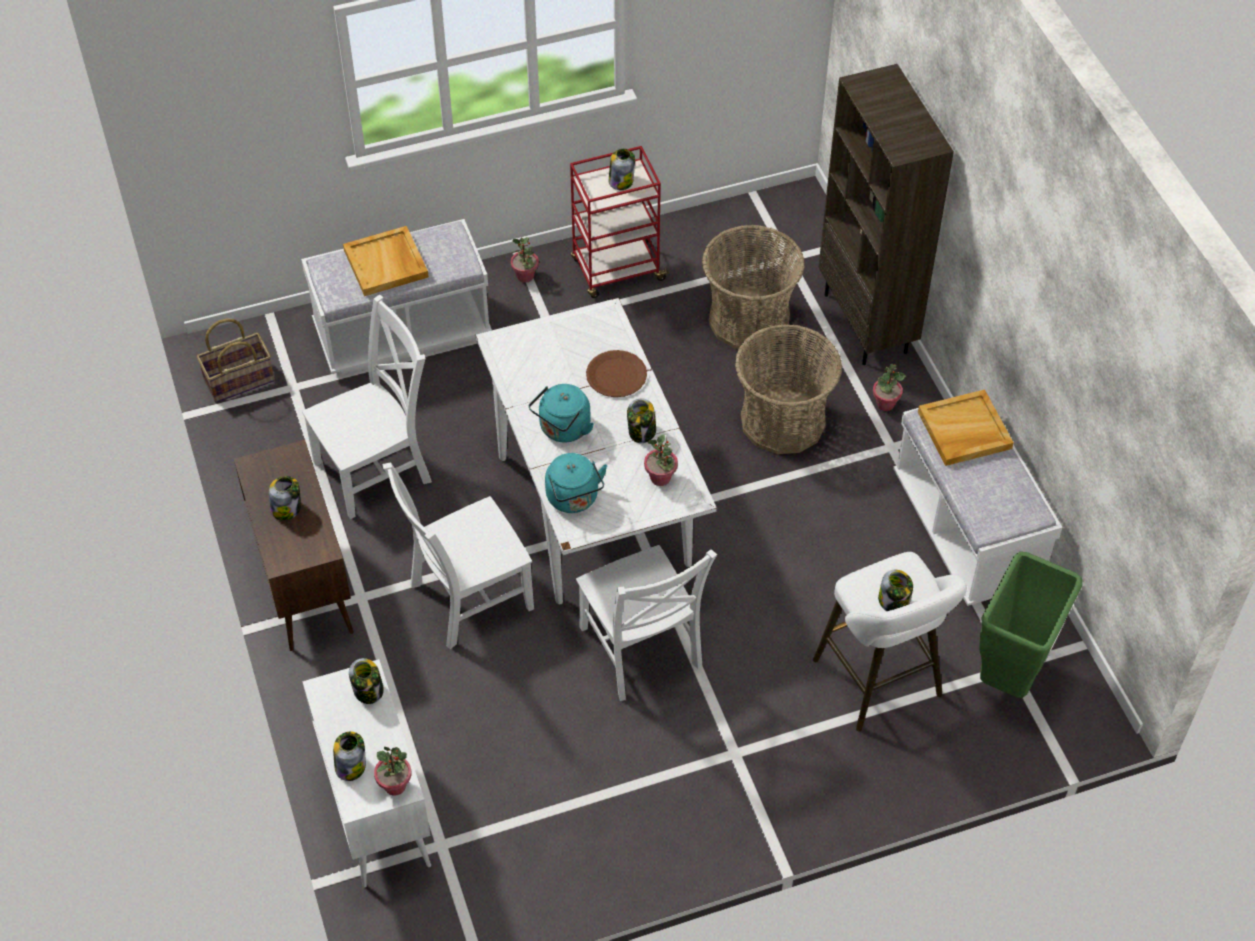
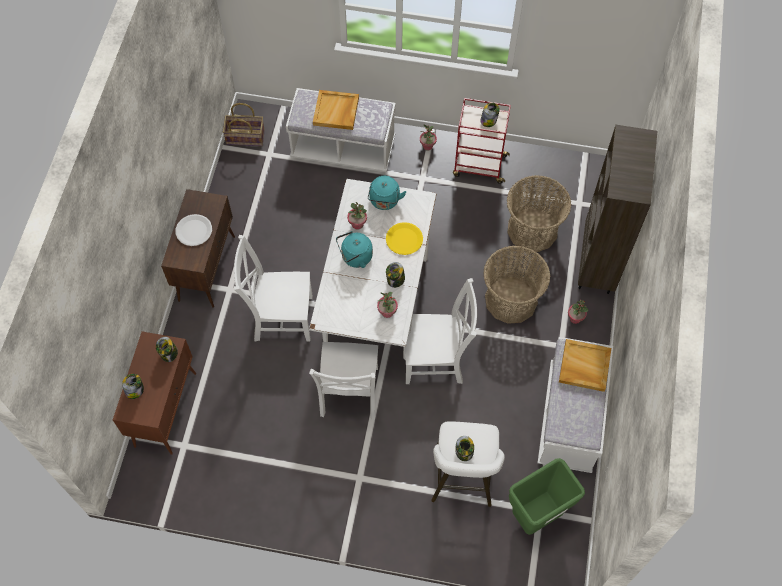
camera: 30 degrees right, 10 degrees up
(286, 508) = (194, 230): jar -> white plate
(376, 808) = (166, 408): white cabinet -> brown cabinet
(377, 470) = (281, 222): white chair -> white chair (436, 360)
(395, 785) = (149, 413): potted plant -> potted plant (357, 224)
(574, 499) = (334, 301): turquoise kettle -> turquoise kettle (384, 201)
(616, 375) = (404, 239): brown plate -> yellow plate

